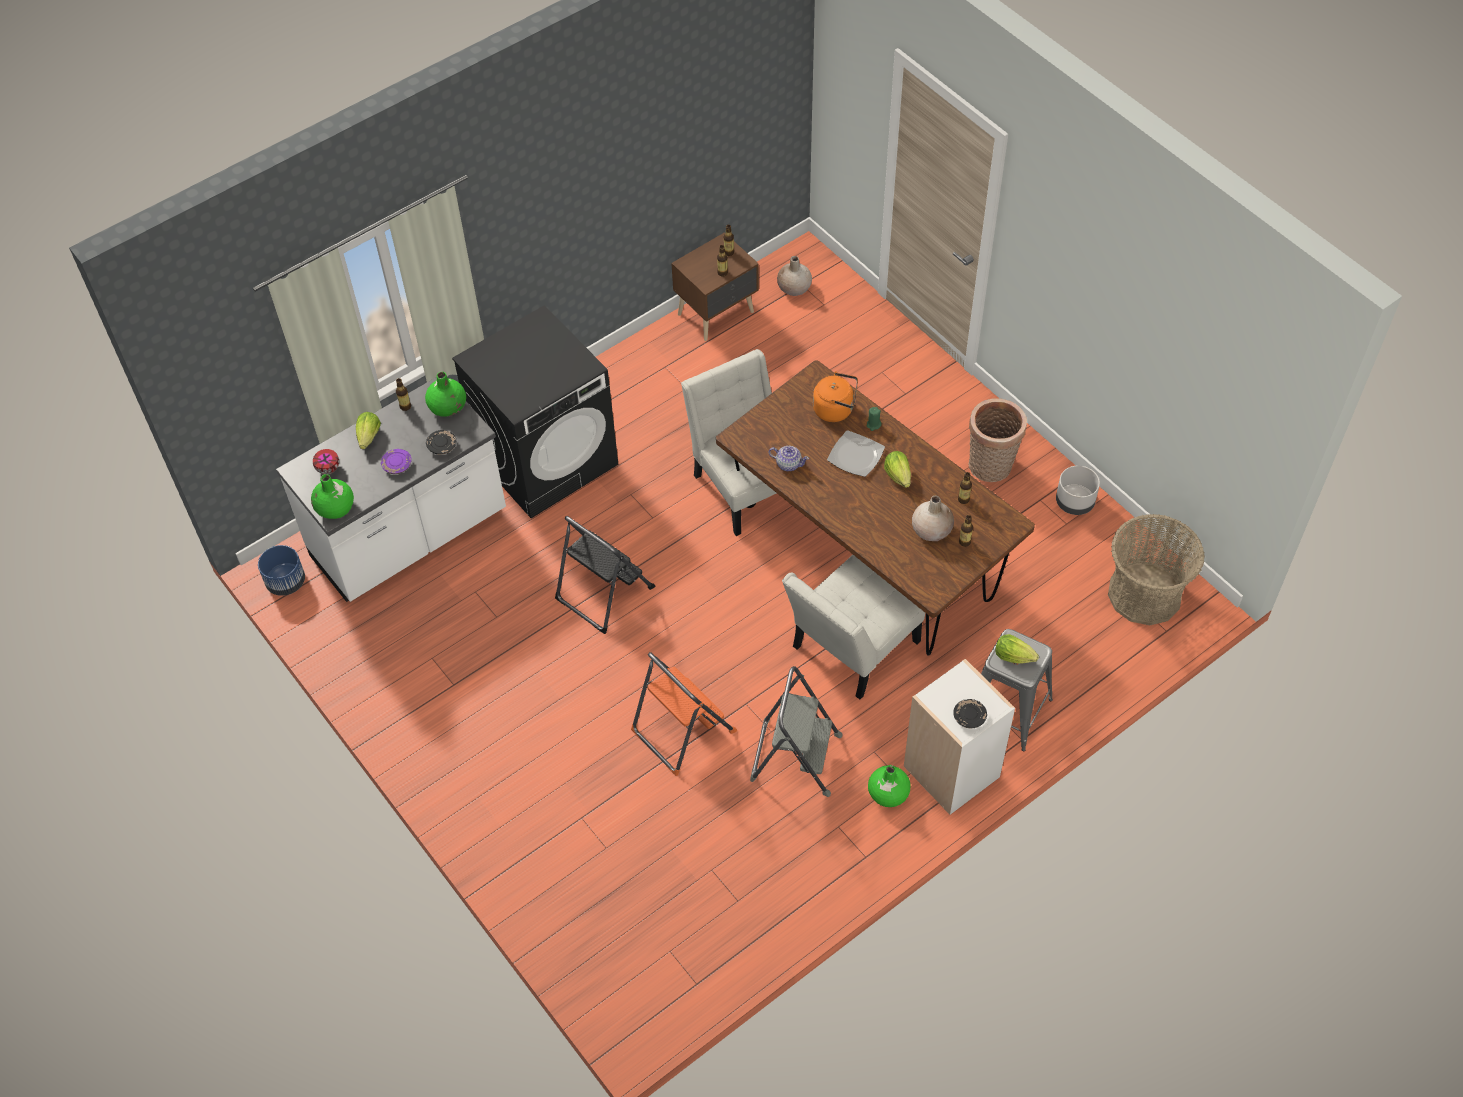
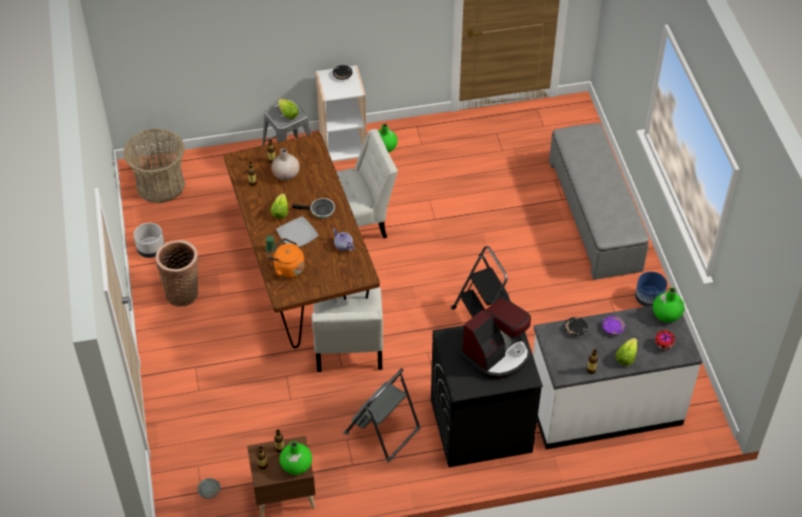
camera: 155 degrees left, 5 degrees down
(285, 582) = (705, 411): blue planter -> blue planter (649, 299)
(448, 407) = (559, 357): green vase -> green vase (296, 465)
(519, 370) = (497, 354): none -> coffee machine
(522, 811) = (595, 215): none -> grey bench
(679, 732) = (482, 219): orange step ladder -> none
(792, 756) = (425, 184): grey step ladder -> grey step ladder (384, 432)
(794, 288) = (209, 490): beige vase -> grey plate
(850, 498) = (320, 210): none -> frying pan

